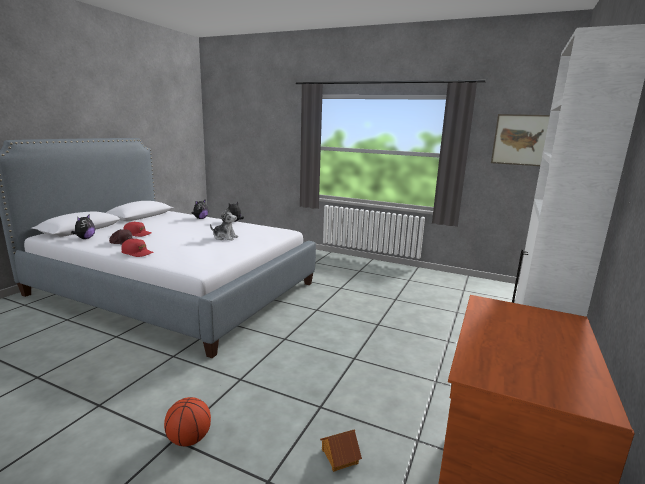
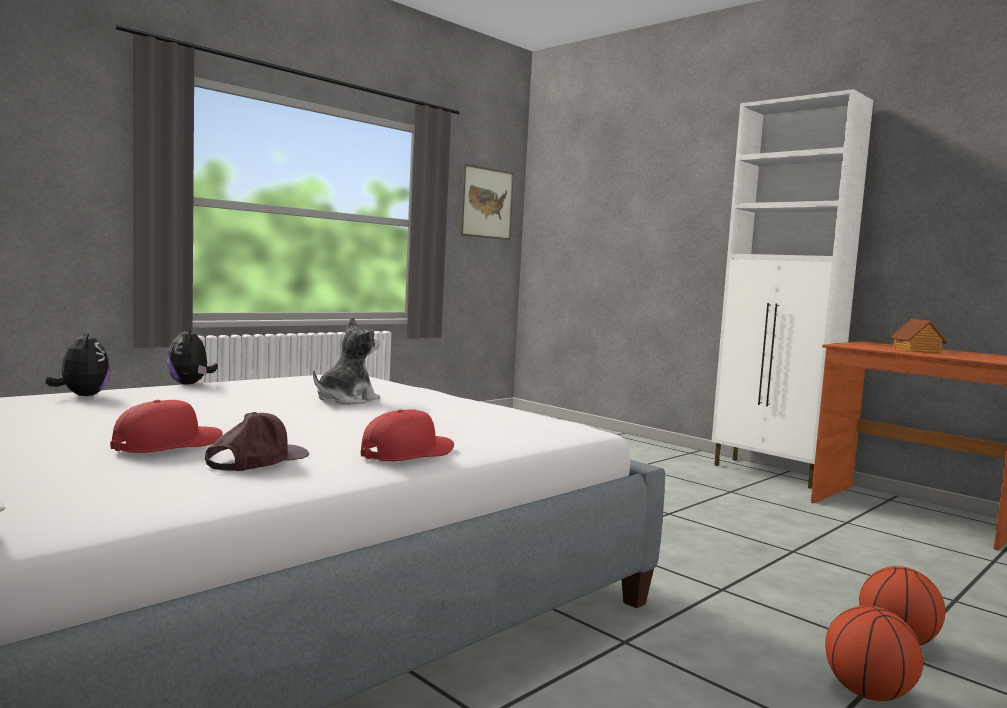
camera: 70 degrees left, 10 degrees down
(85, 238) = (92, 498): plush toy -> none
(130, 421) = (868, 694): none -> basketball
(339, 456) = (890, 559): toy house -> toy house (917, 350)

